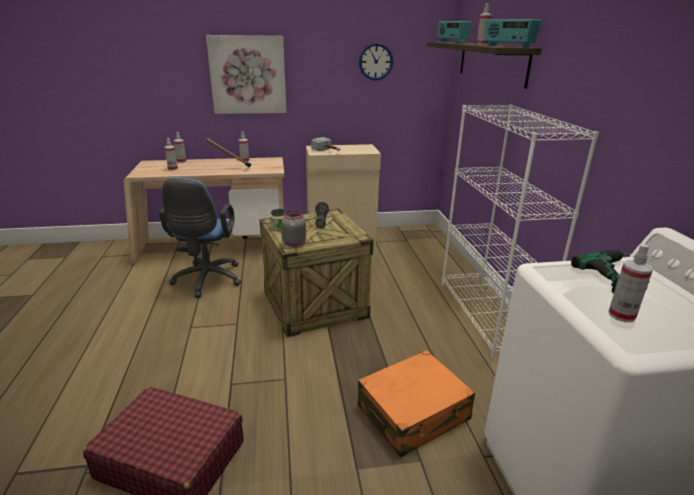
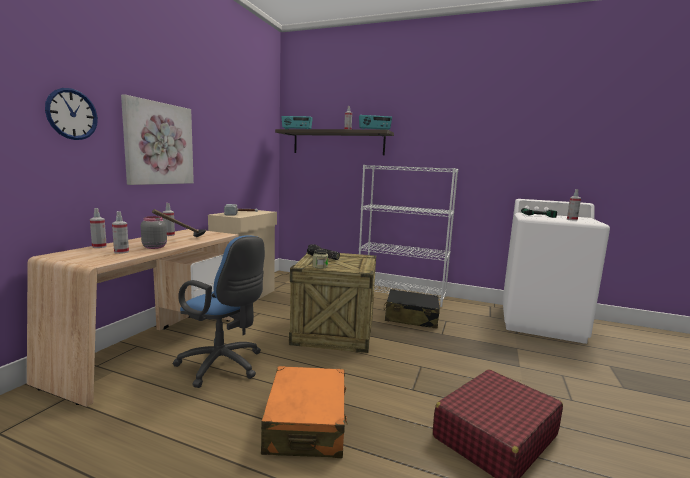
camera: 60 degrees left, 15 degrees down
(294, 243) = (357, 268): grey jar -> grey jar (154, 247)
(375, 61) = (244, 141): wall clock -> wall clock (72, 114)
(413, 341) = (411, 318): none -> black suitcase
(413, 413) = (478, 338): orange suitcase -> orange suitcase (306, 424)

